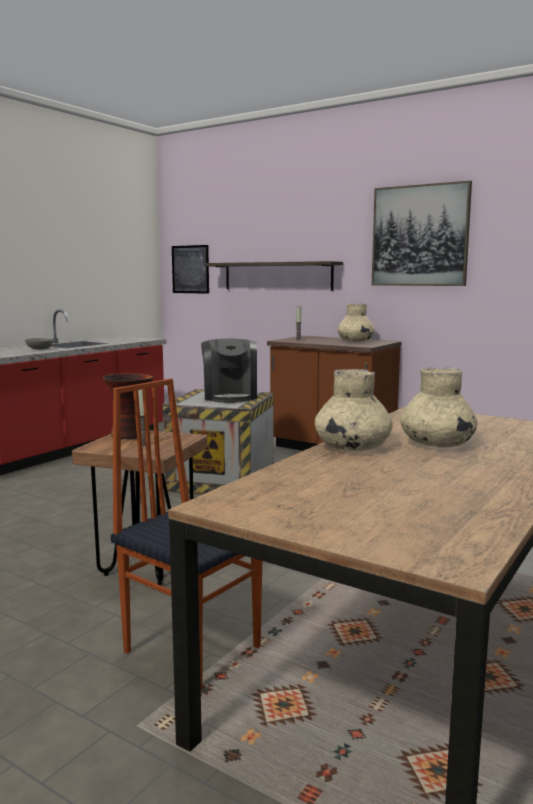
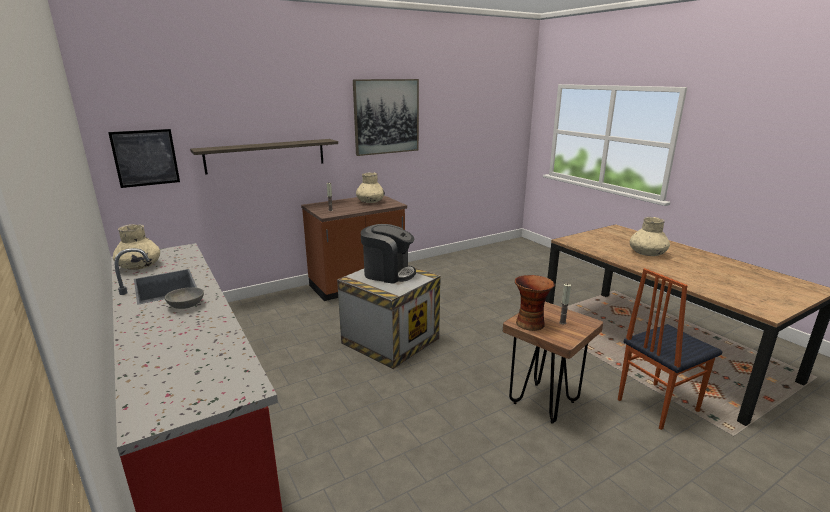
camera: 65 degrees left, 10 degrees up
(352, 448) = (654, 269): beige vase -> beige vase (139, 266)

